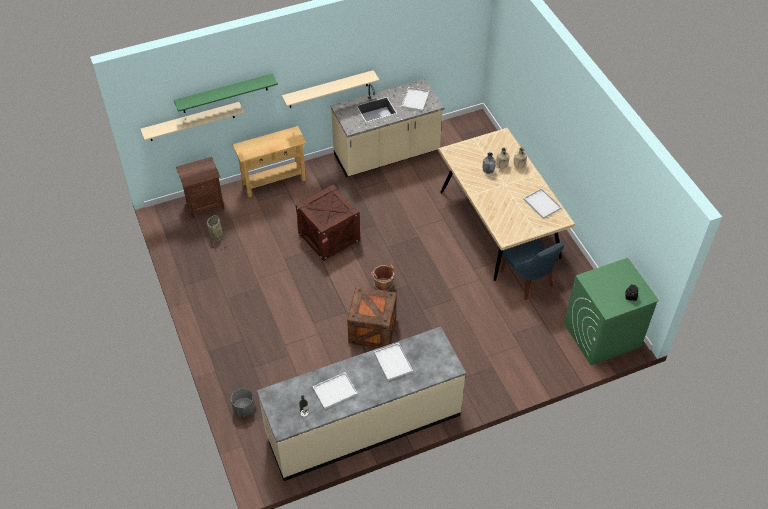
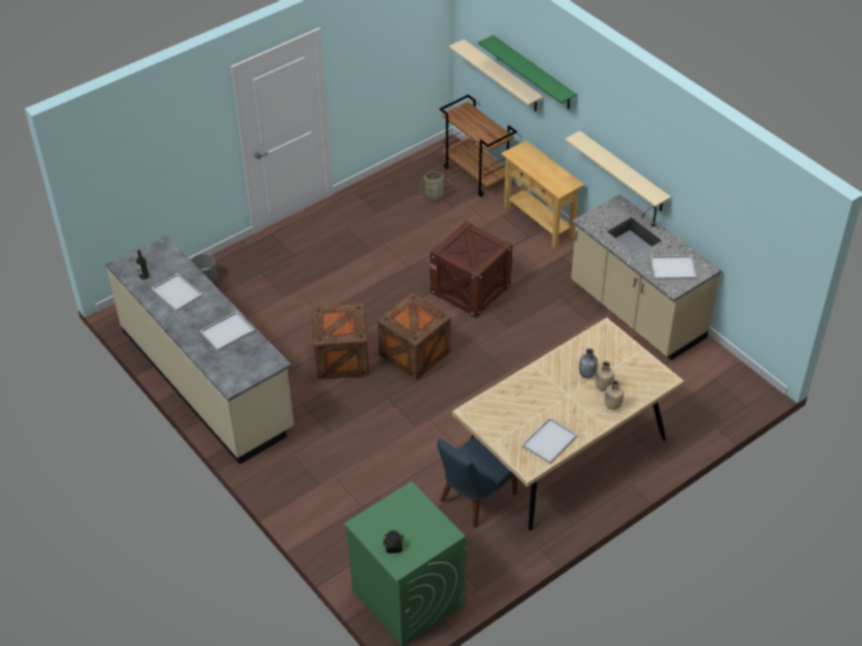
camera: 75 degrees right, 5 degrees down
(204, 204) = (477, 175): brown nightstand -> brown cart
(382, 284) = (414, 353): brown bucket -> crate

